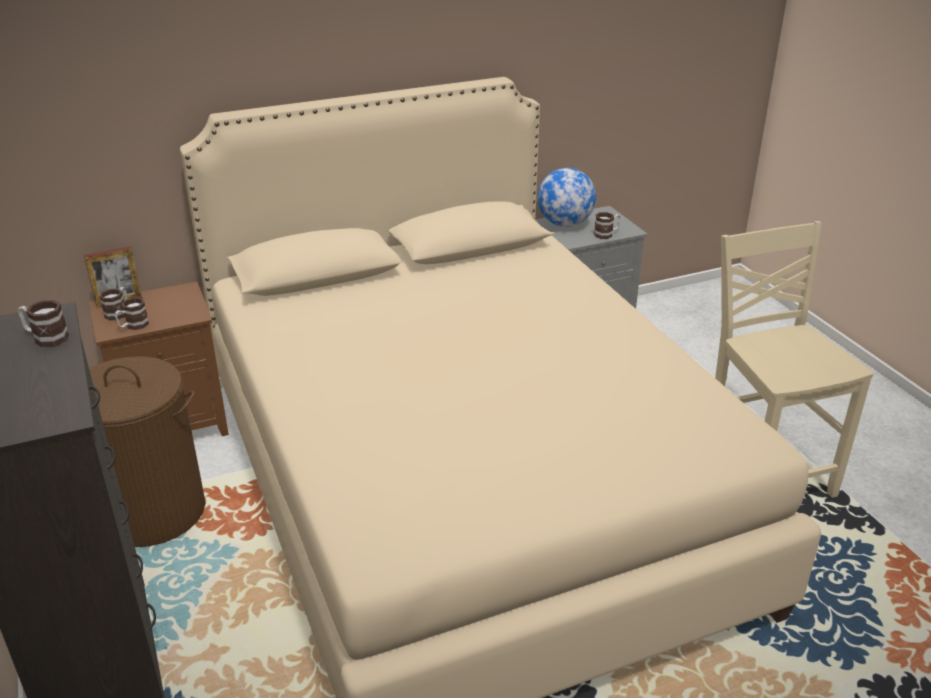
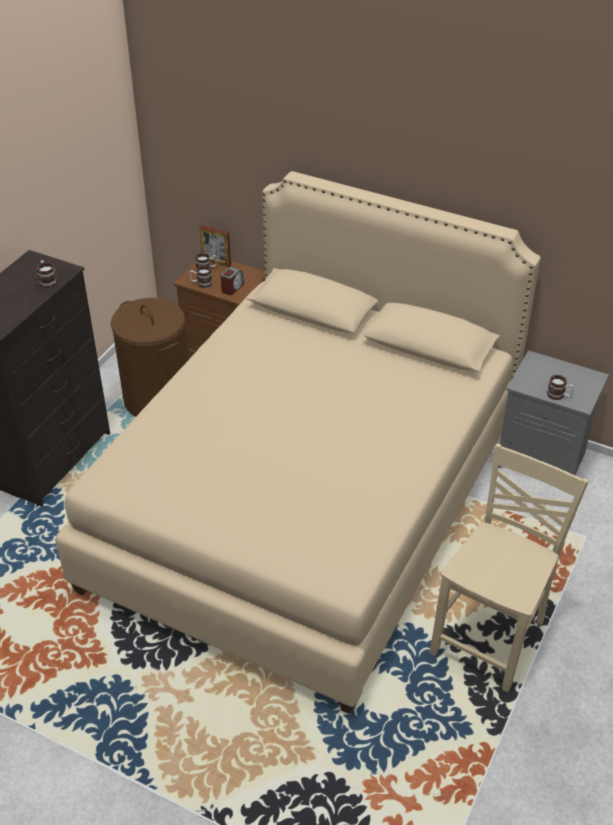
camera: 50 degrees right, 10 degrees up
(178, 311) = (232, 288): none -> alarm clock
(565, 224) = (545, 368): globe -> none

